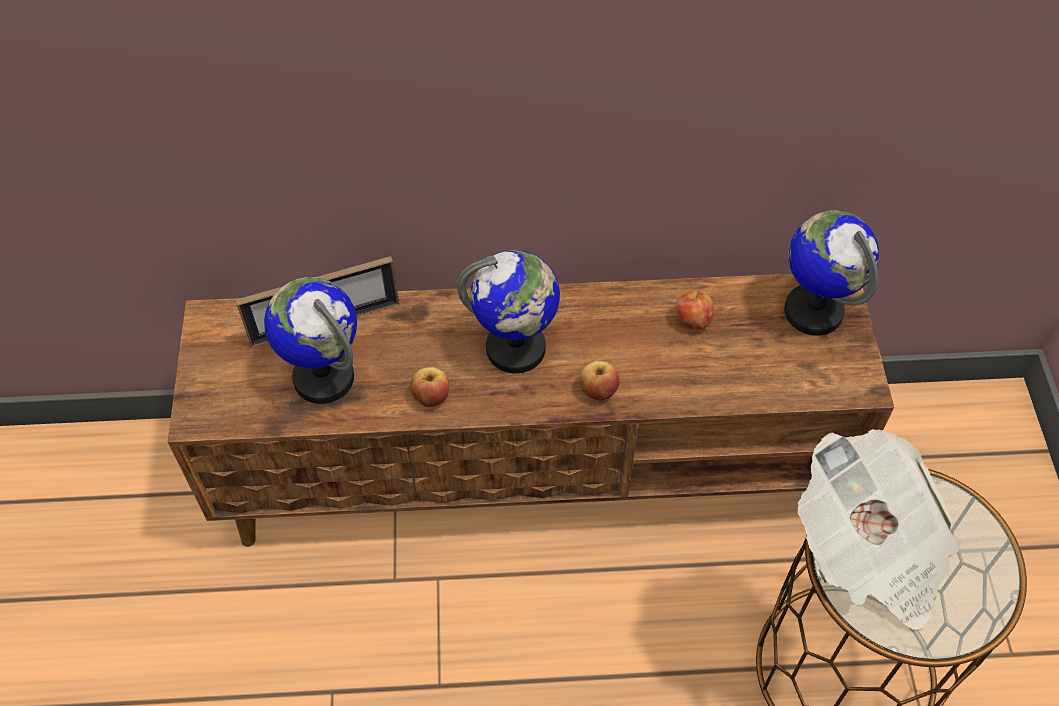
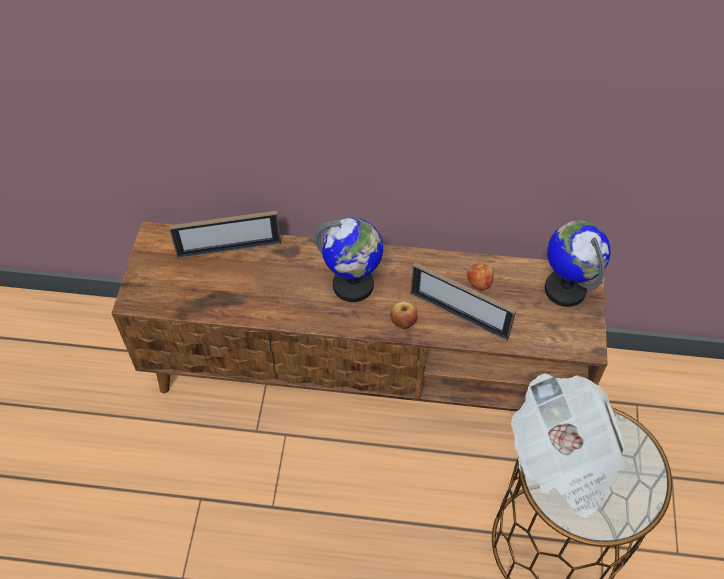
camera: 10 degrees right, 0 degrees up
(324, 377) = (221, 285): globe -> none
(431, 396) = (289, 309): apple -> none
(674, 369) = (458, 315): none -> picture frame

